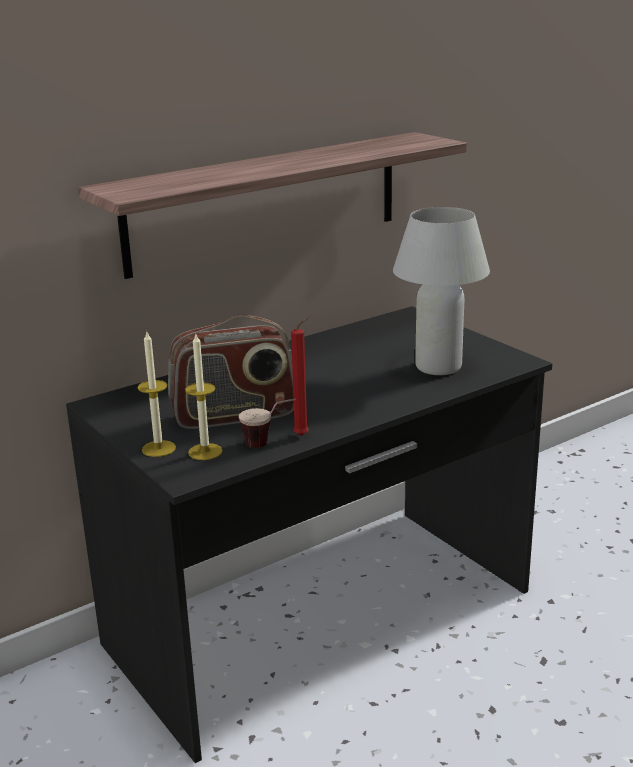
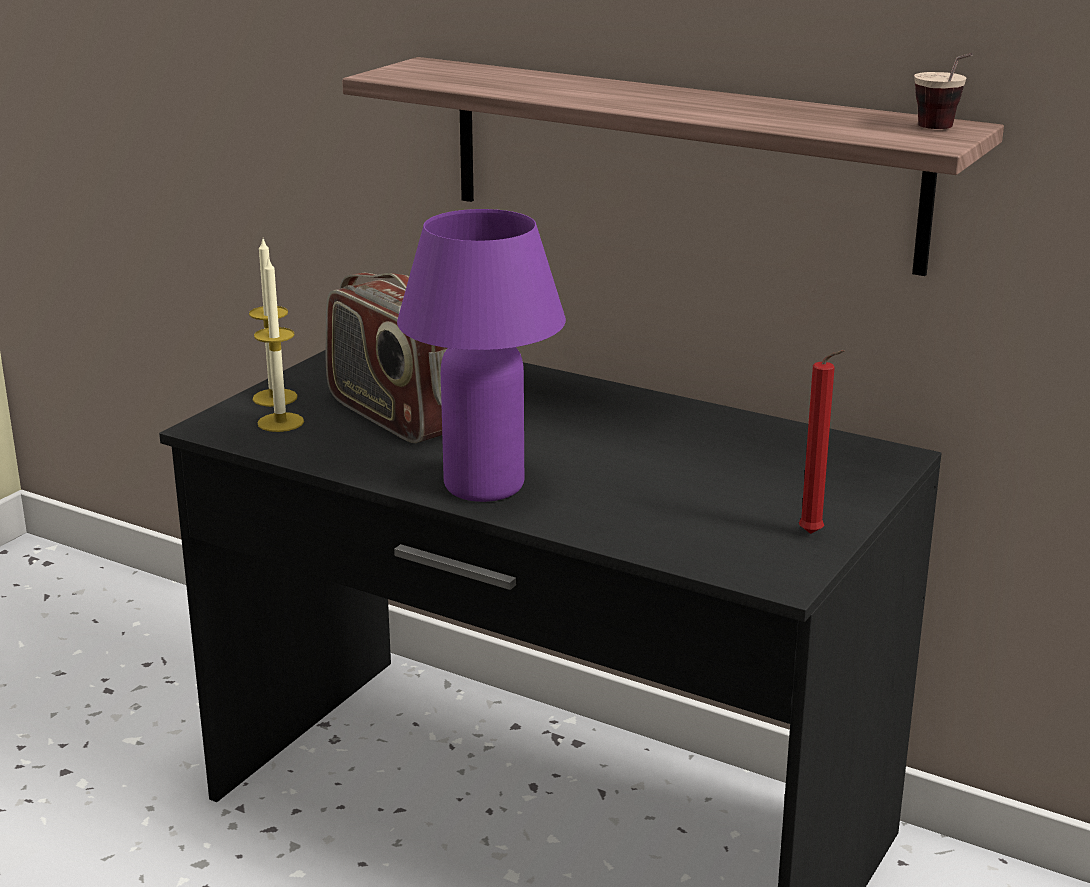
camera: 65 degrees right, 0 degrees up
(269, 445) = (321, 452): cup -> cup (943, 131)
(303, 435) = (362, 466): red candle -> red candle (814, 535)
(363, 406) = (484, 486): none -> purple table lamp
(438, 367) = (682, 514): white table lamp -> none

